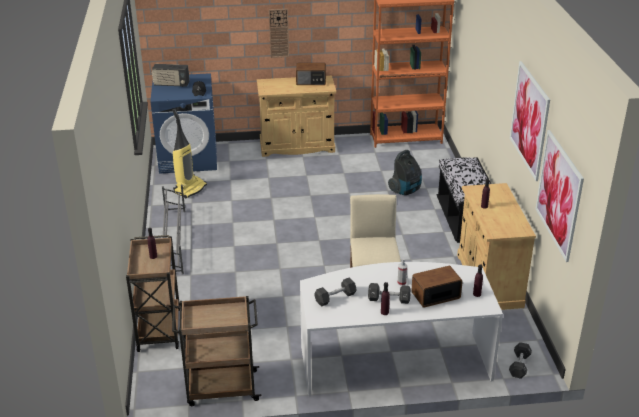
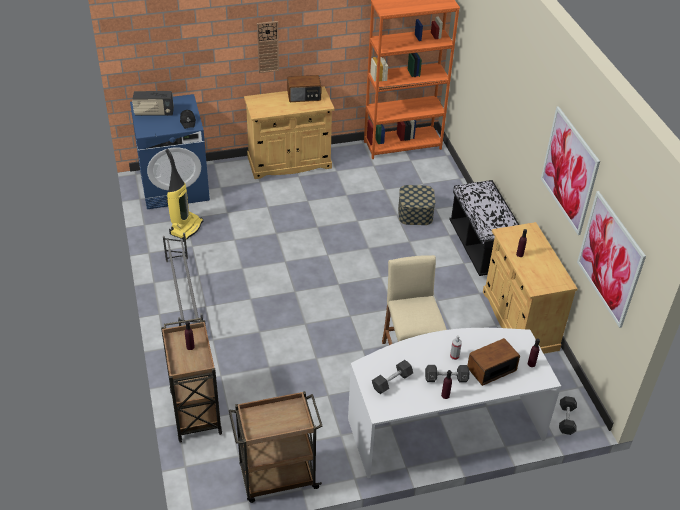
camera: 10 degrees left, 10 degrees up
(405, 190) = (415, 213): vacuum cleaner -> storage box

